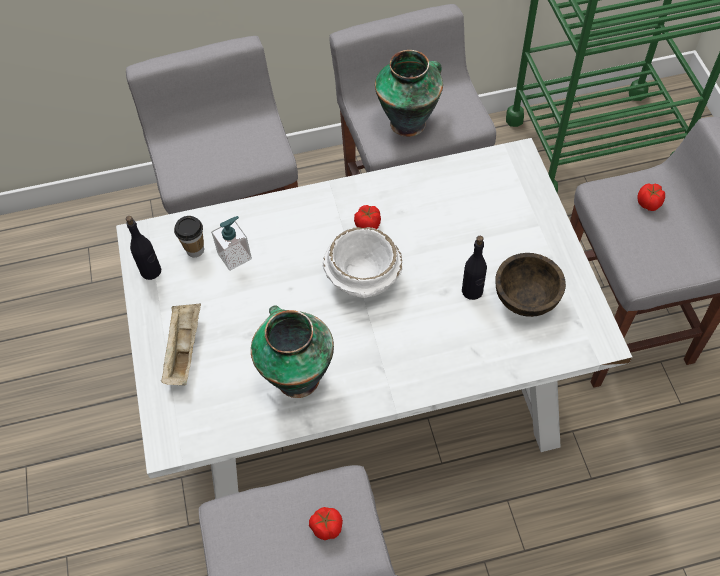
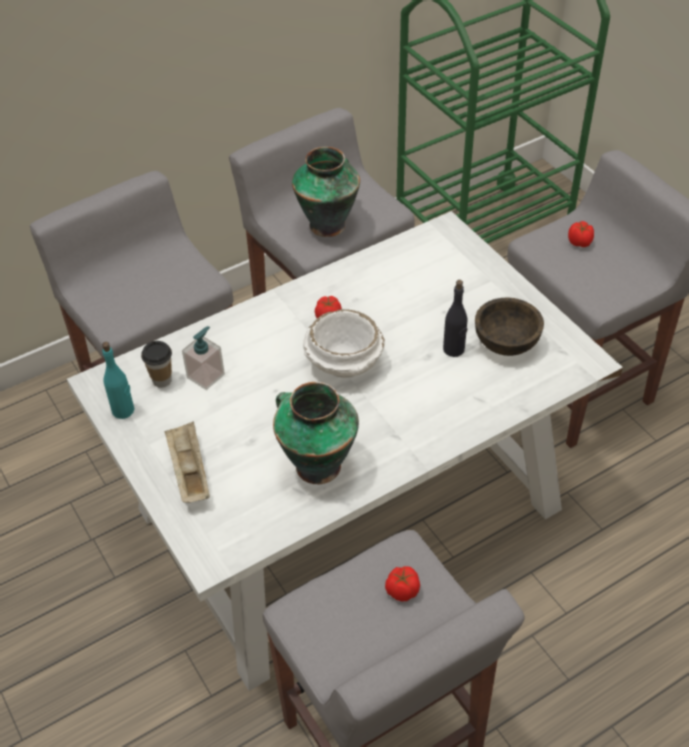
camera: 20 degrees left, 10 degrees down
(151, 271) = (123, 410): black bottle -> turquoise bottle

